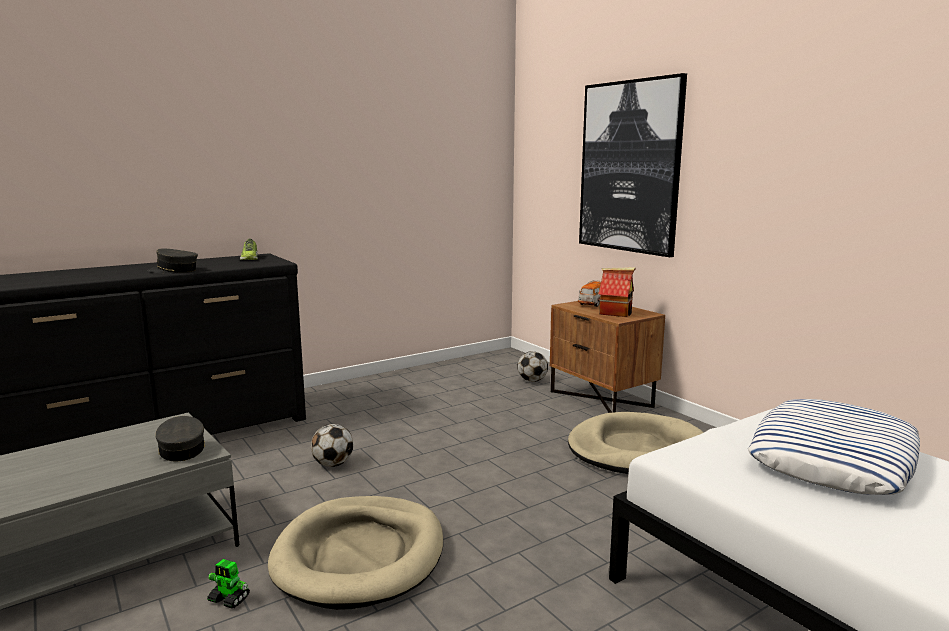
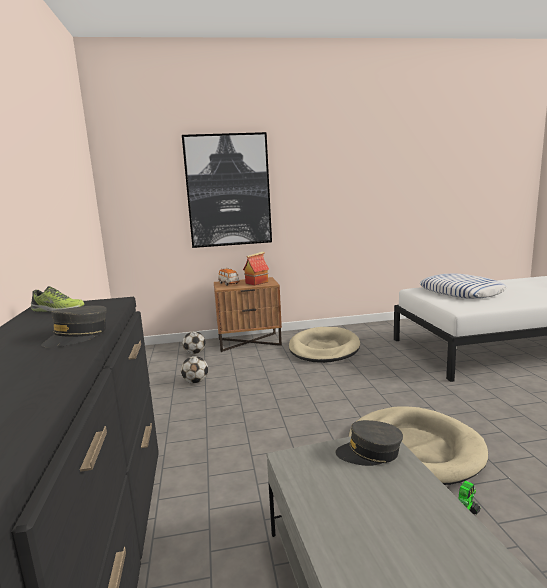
camera: 65 degrees left, 0 degrees up
(333, 464) = (267, 447): football -> football (195, 382)

